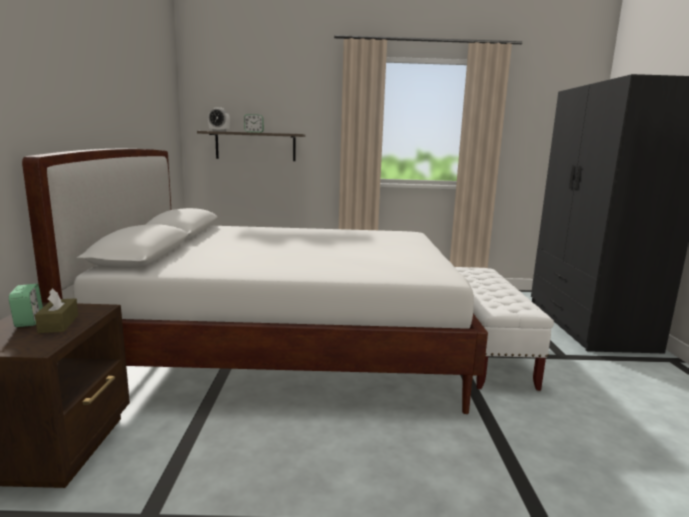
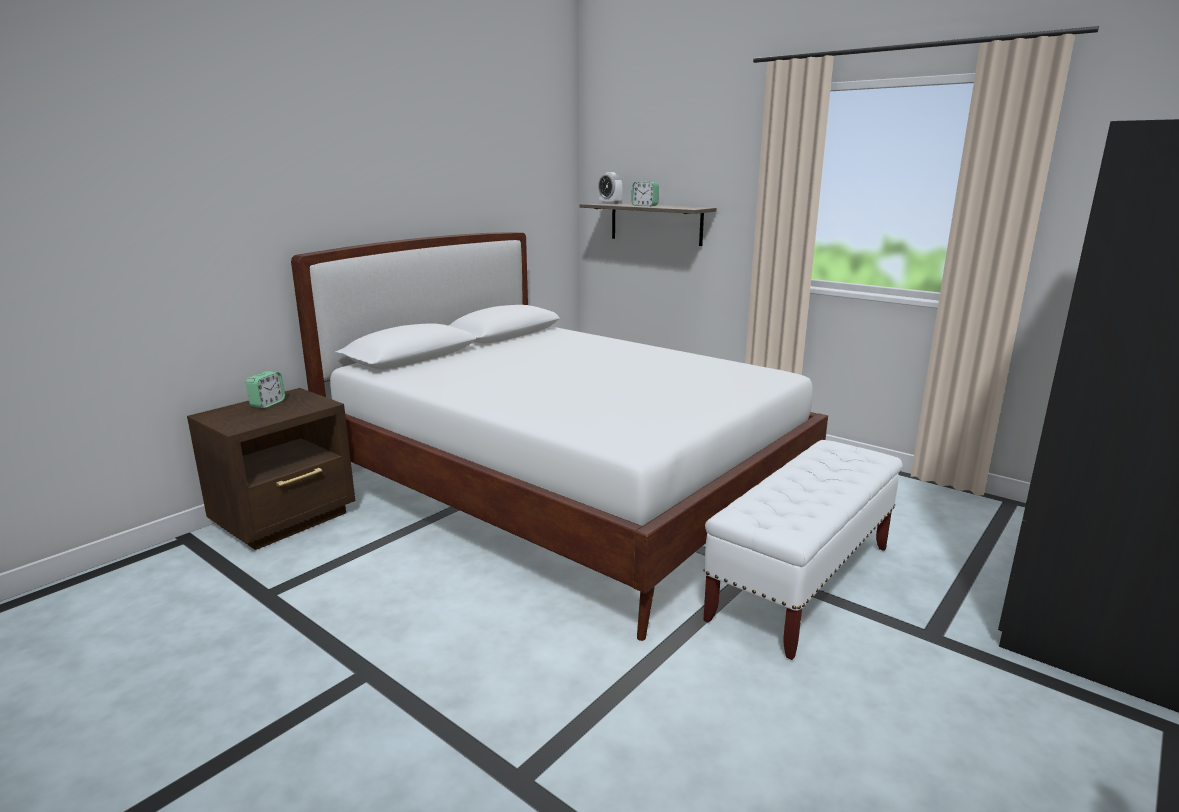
camera: 40 degrees right, 5 degrees up
(58, 324) = (278, 411): brown tissue box -> none

